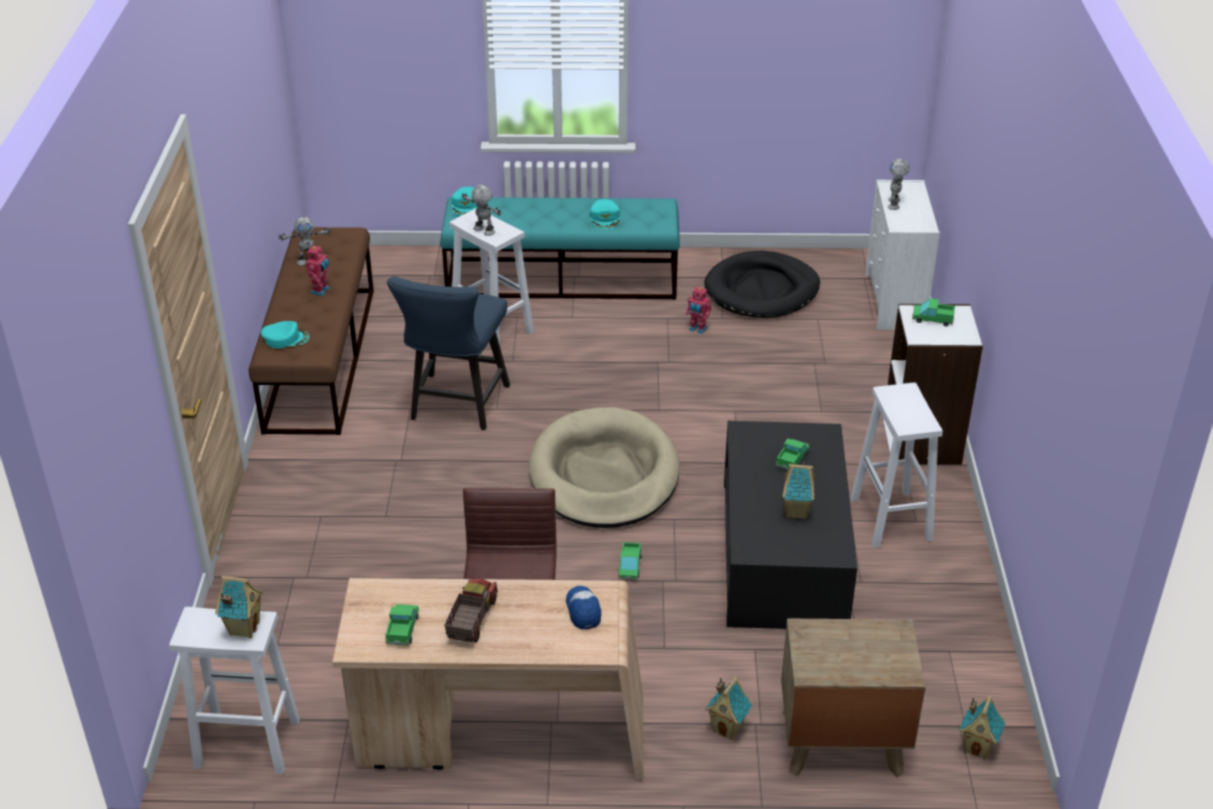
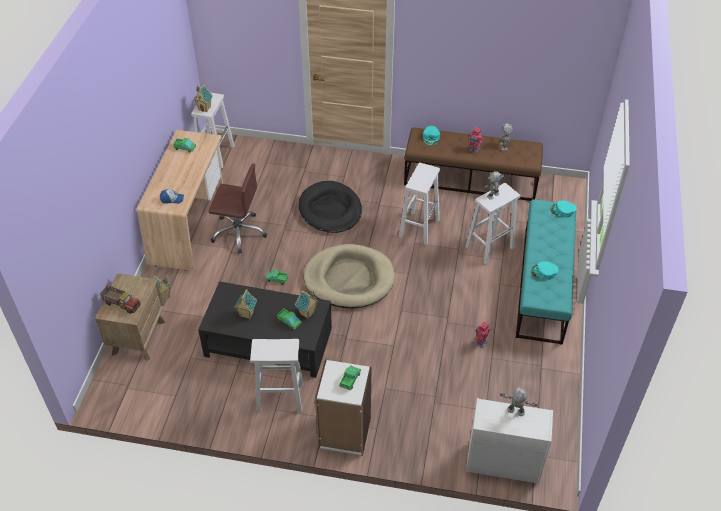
camera: 100 degrees right, 10 degrees up
(456, 407) = (419, 227): blue chair -> white stool
(471, 620) = (181, 166): toy truck -> toy truck (122, 304)
(762, 290) = (523, 386): black dog bed -> black dog bed (330, 210)
(978, 748) = (112, 388): toy house -> toy house (307, 313)

